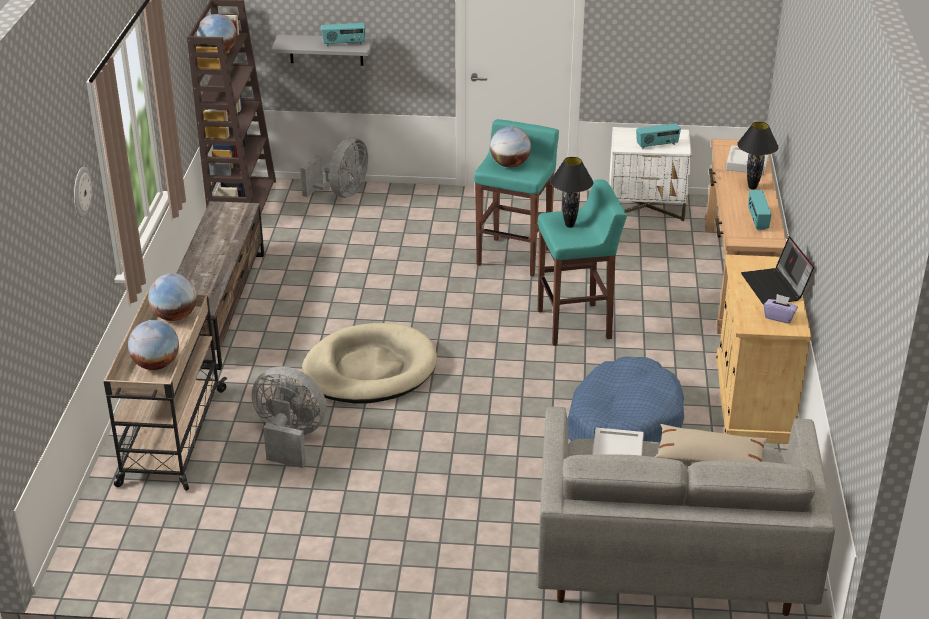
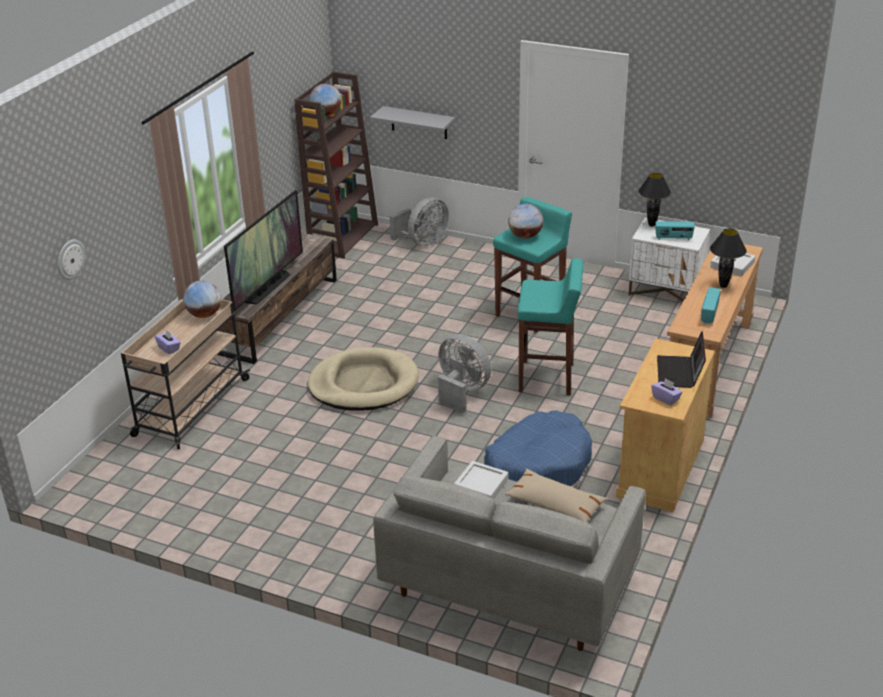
camera: 20 degrees right, 0 degrees up
(81, 191) = (132, 207): wall clock -> wall clock (70, 259)
(156, 365) = (169, 348): globe -> purple tissue box
(215, 273) = (268, 287): none -> television
(289, 439) = (273, 426): grey fan -> grey fan (461, 391)
(344, 44) = (428, 119): radio -> none
(570, 225) = (541, 293): black table lamp -> black table lamp (652, 225)

